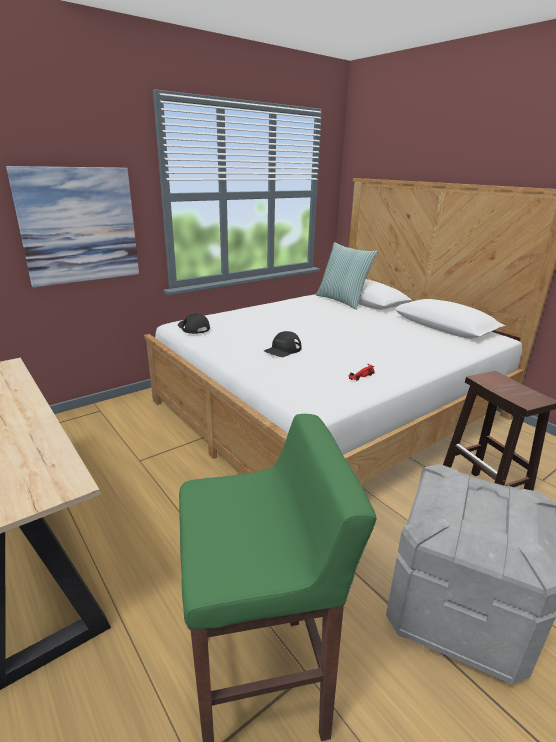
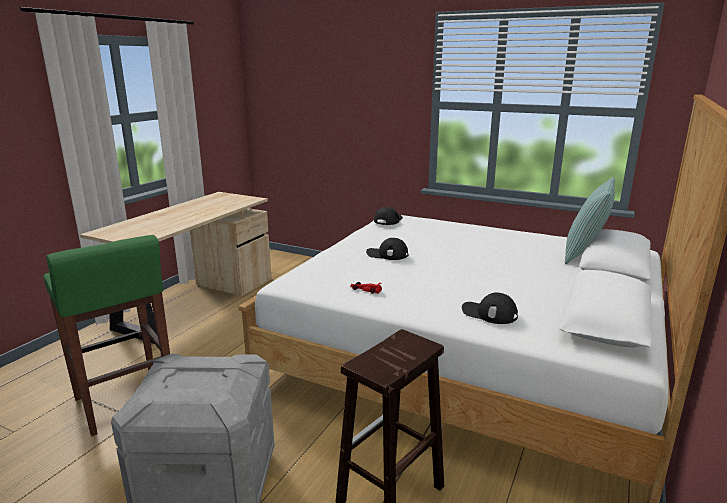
camera: 65 degrees right, 5 degrees down
(79, 226) = (363, 122): picture -> none
(428, 349) = (489, 313): none -> black cap

